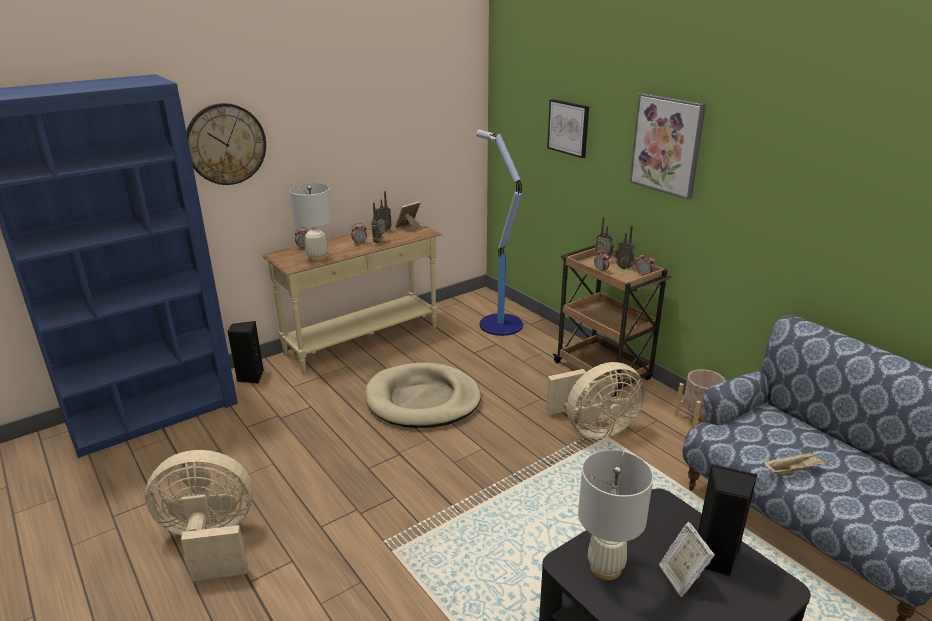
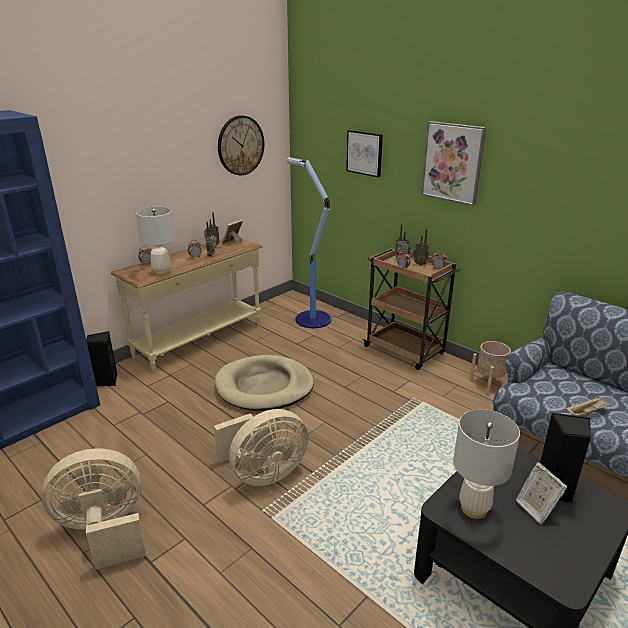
camera: 10 degrees left, 0 degrees up
(225, 144) = (75, 174): wall clock -> wall clock (240, 145)
(594, 429) = (410, 397): beige fan -> beige fan (263, 473)

